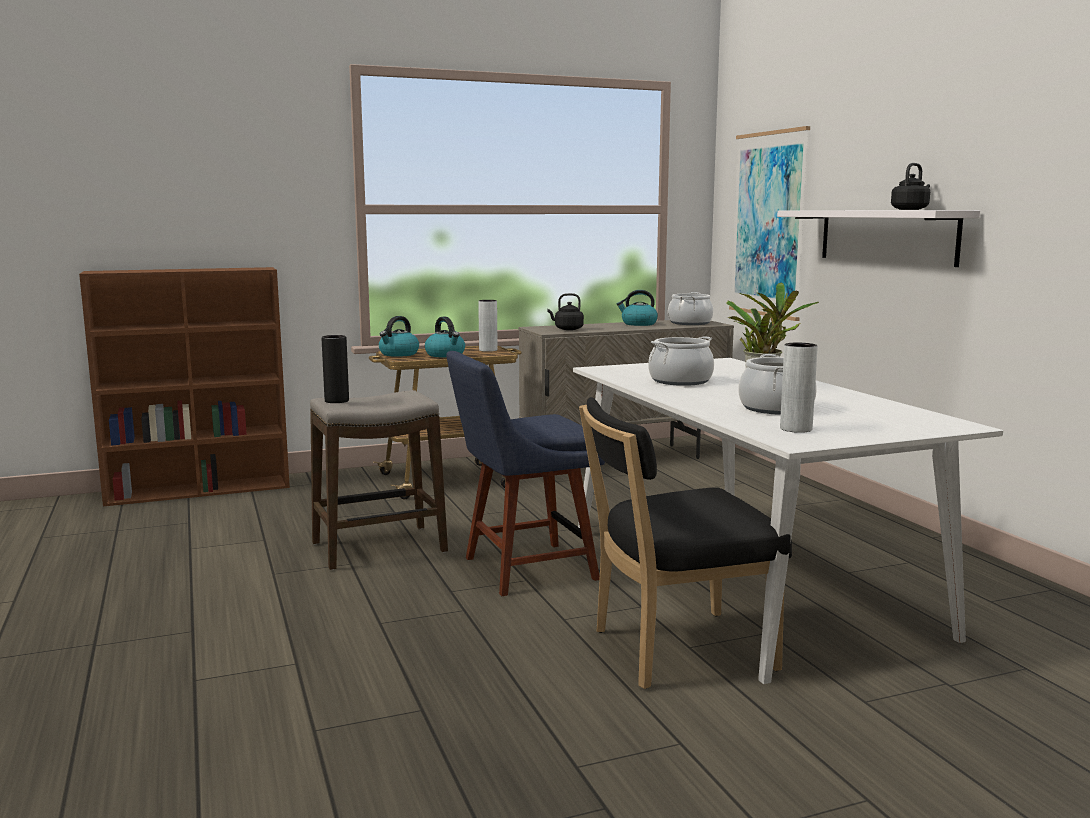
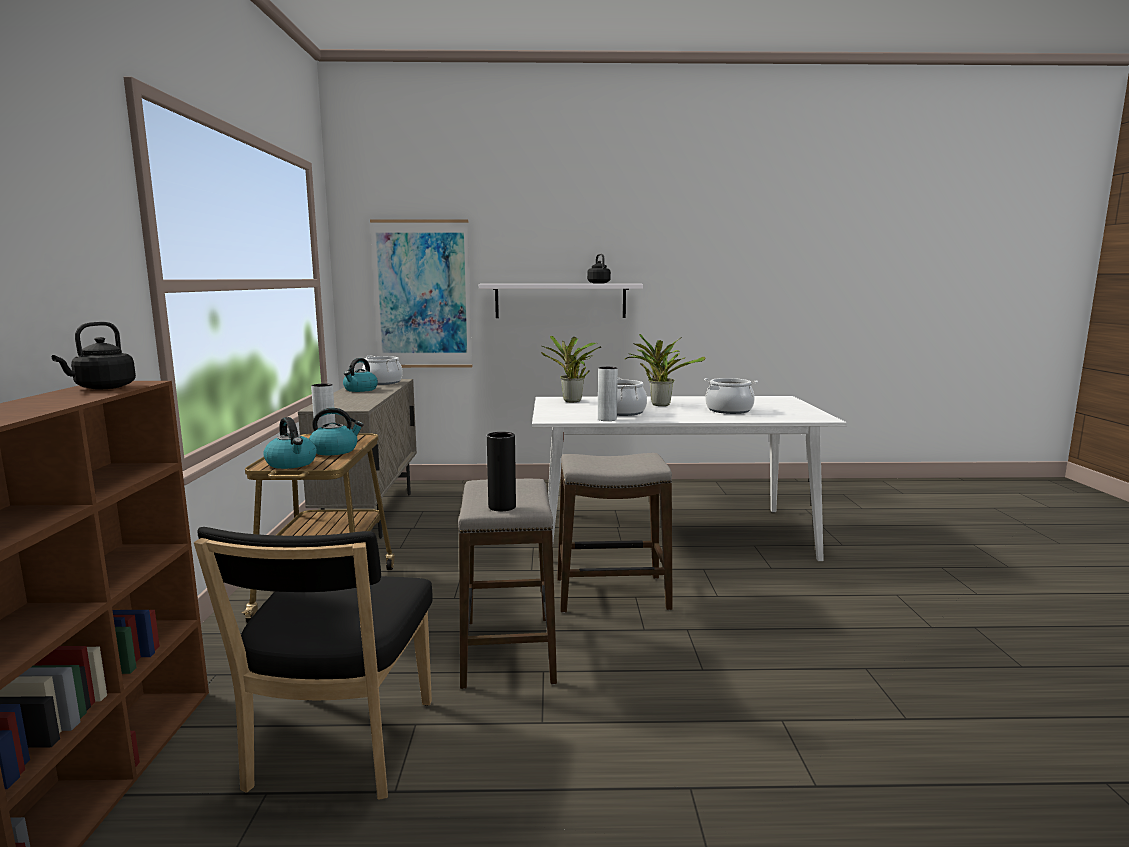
camera: 70 degrees left, 0 degrees up
(523, 569) = (612, 594): blue chair -> stool
(567, 329) = (350, 403): black kettle -> black kettle (102, 388)
(674, 650) = (776, 573): black chair -> black chair (338, 750)
(718, 366) = (571, 401): none -> potted plant
(796, 429) = (788, 414): grey vase -> grey vase (607, 419)

